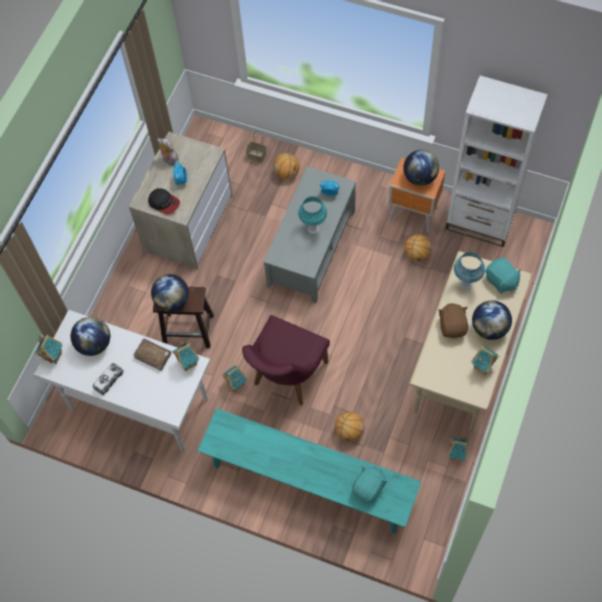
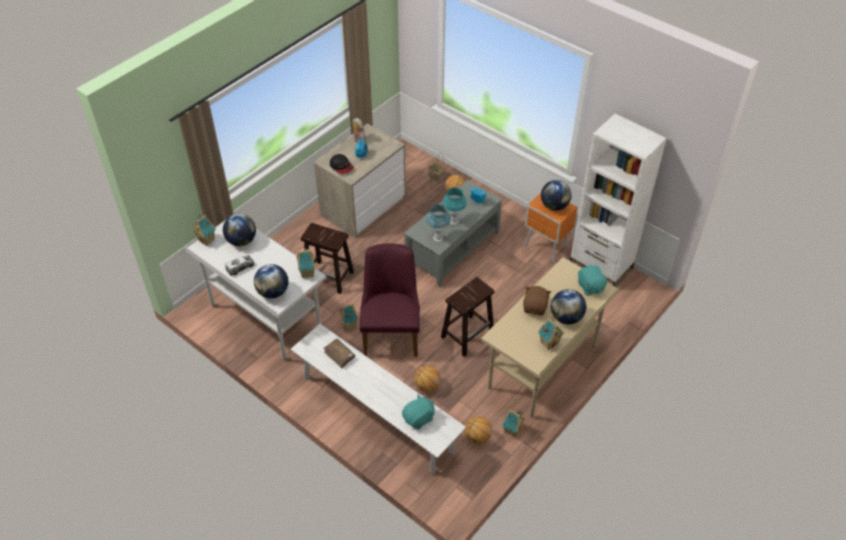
camera: 15 degrees right, 15 degrees down
(153, 356) = (282, 261): brown book -> brown book (339, 355)
(172, 301) = (318, 236): globe -> globe (273, 292)
(286, 378) = (391, 332): purple chair -> purple chair turned 135 degrees clockwise
(309, 482) = (377, 413): turquoise bench -> white bench
(369, 354) = (468, 335): none -> brown stool
(417, 254) = (537, 275): basketball -> basketball (477, 437)
(465, 284) = (558, 281): blue table lamp -> blue table lamp (438, 238)

